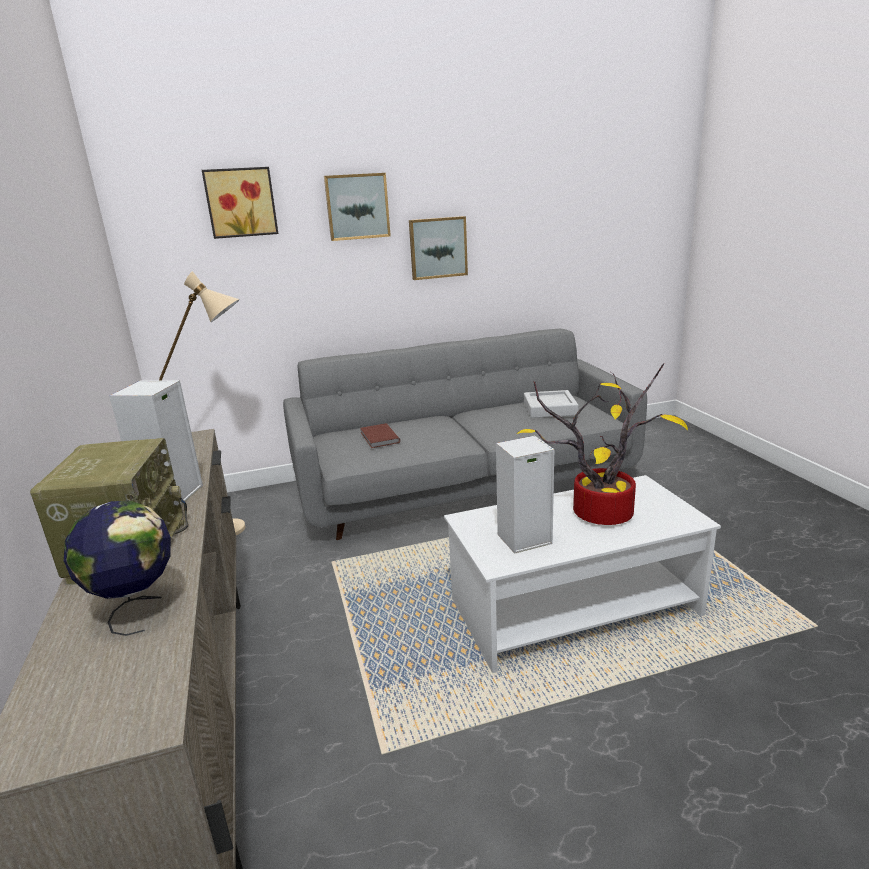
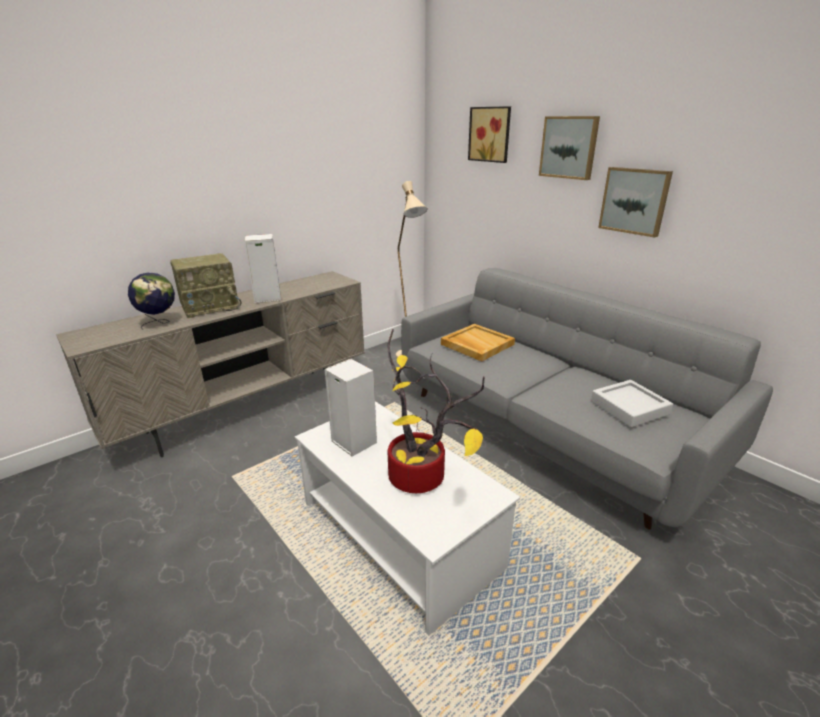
camera: 65 degrees right, 5 degrees up
(378, 438) = (476, 344): brown book -> beige tray

